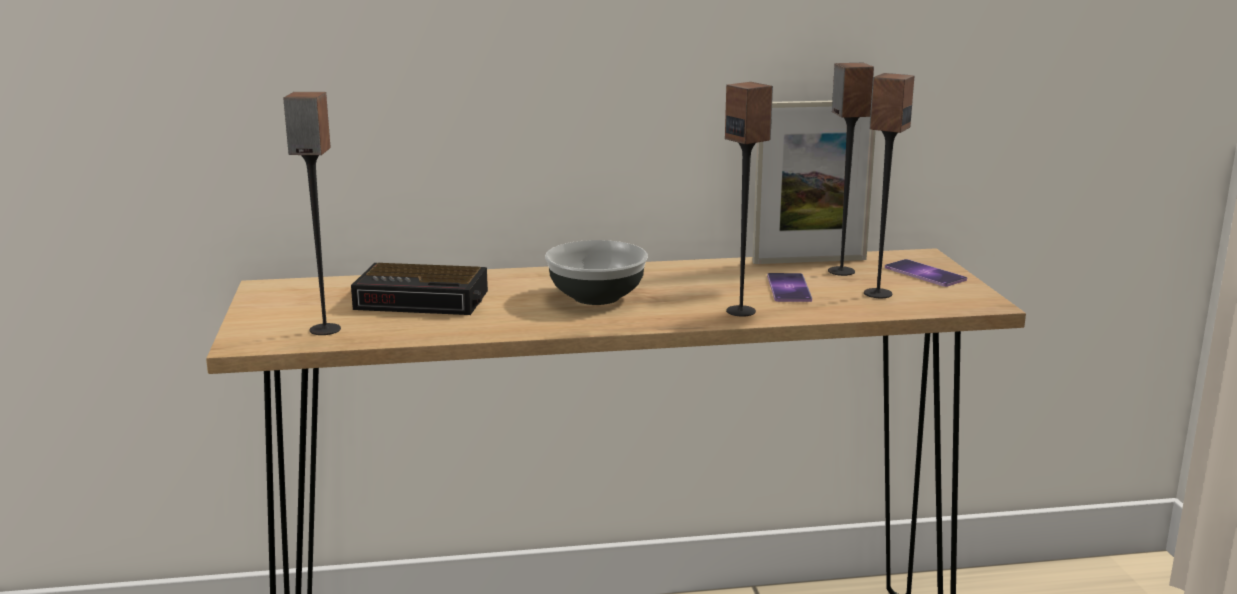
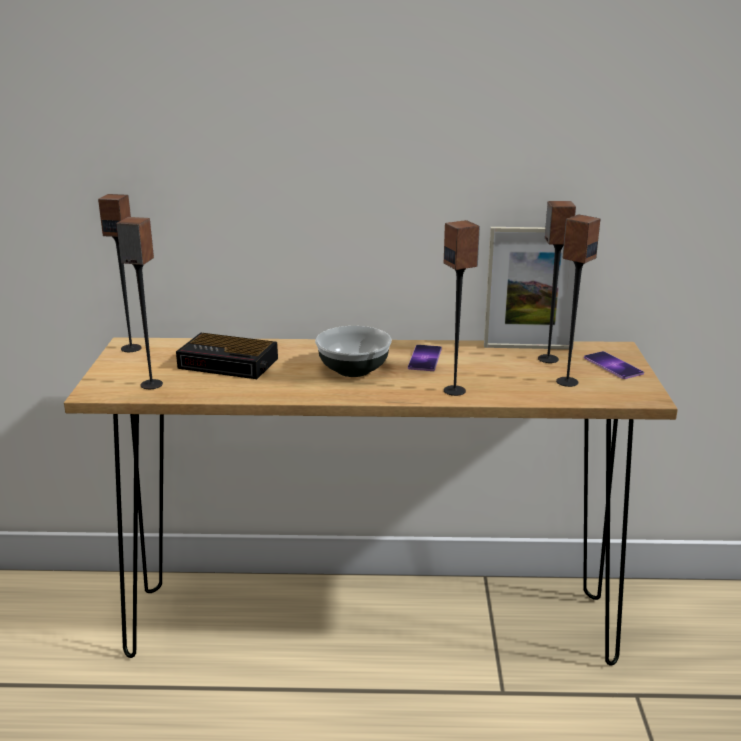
camera: 10 degrees right, 5 degrees up
(274, 291) = (131, 348): none -> speaker
(789, 288) = (500, 372): phone -> phone (425, 358)

